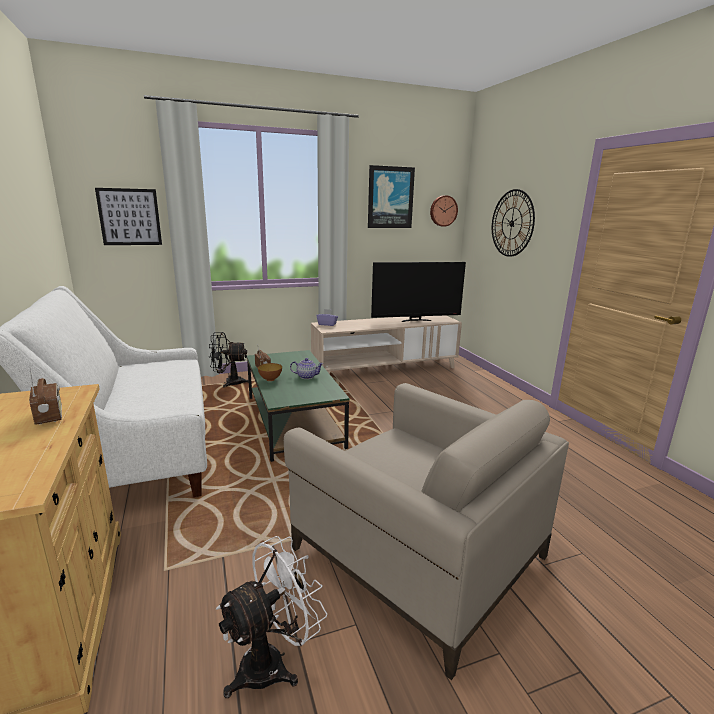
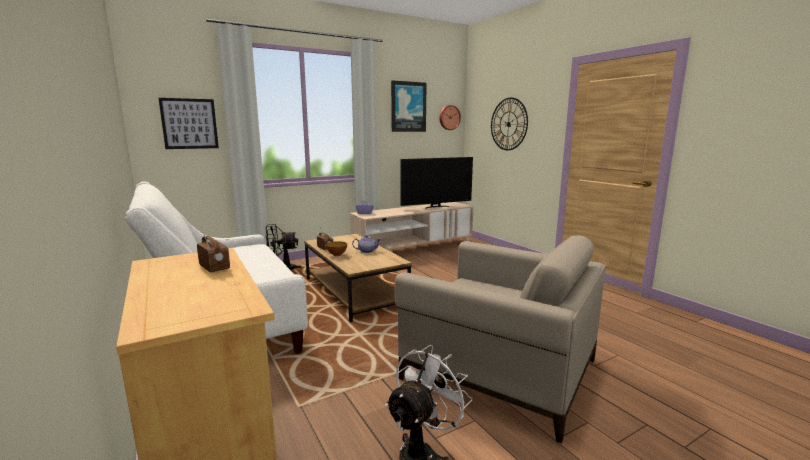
camera: 10 degrees left, 5 degrees down
(292, 421) = (354, 292): green coffee table -> brown coffee table

